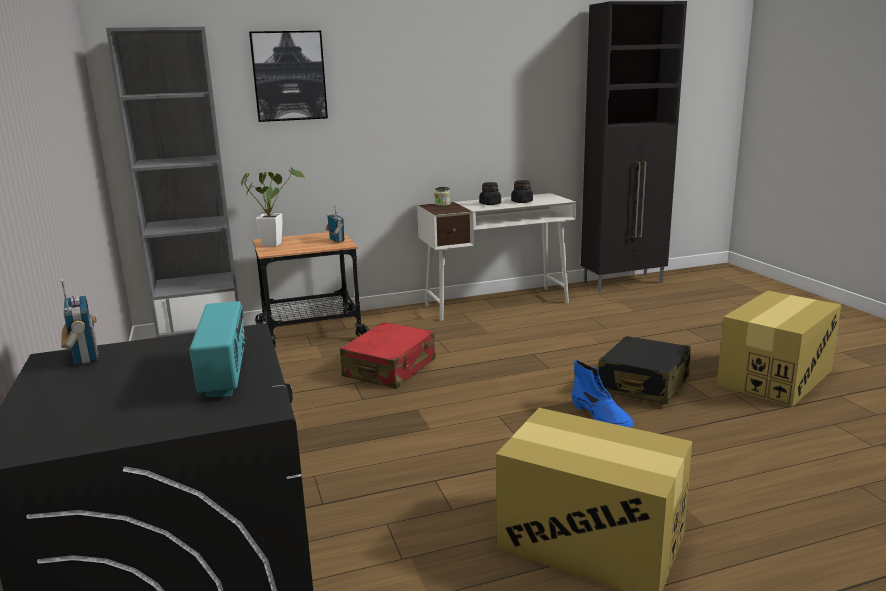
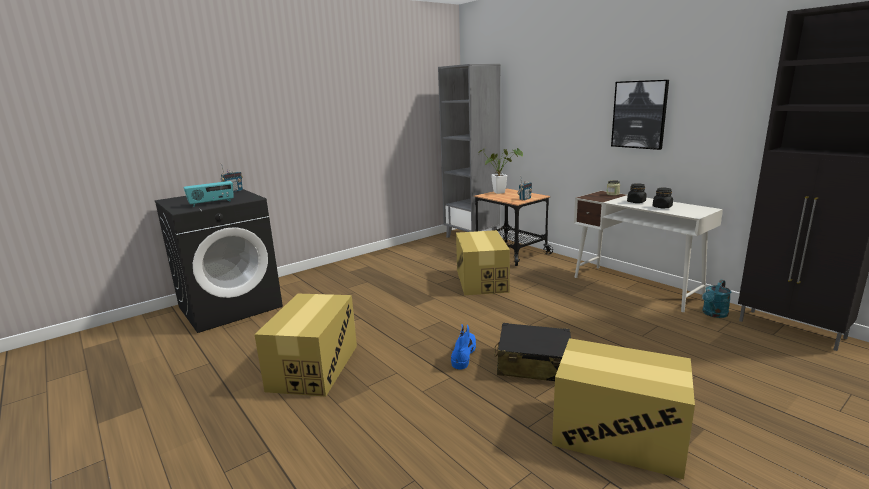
camera: 70 degrees right, 0 degrees up
(289, 76) = (537, 90): picture -> picture (639, 114)
(390, 368) = (481, 281): red suitcase -> cardboard box
(580, 295) = (713, 314): none -> turquoise watering can
(601, 416) = (464, 353): blue boot -> blue boot turned 150 degrees clockwise

